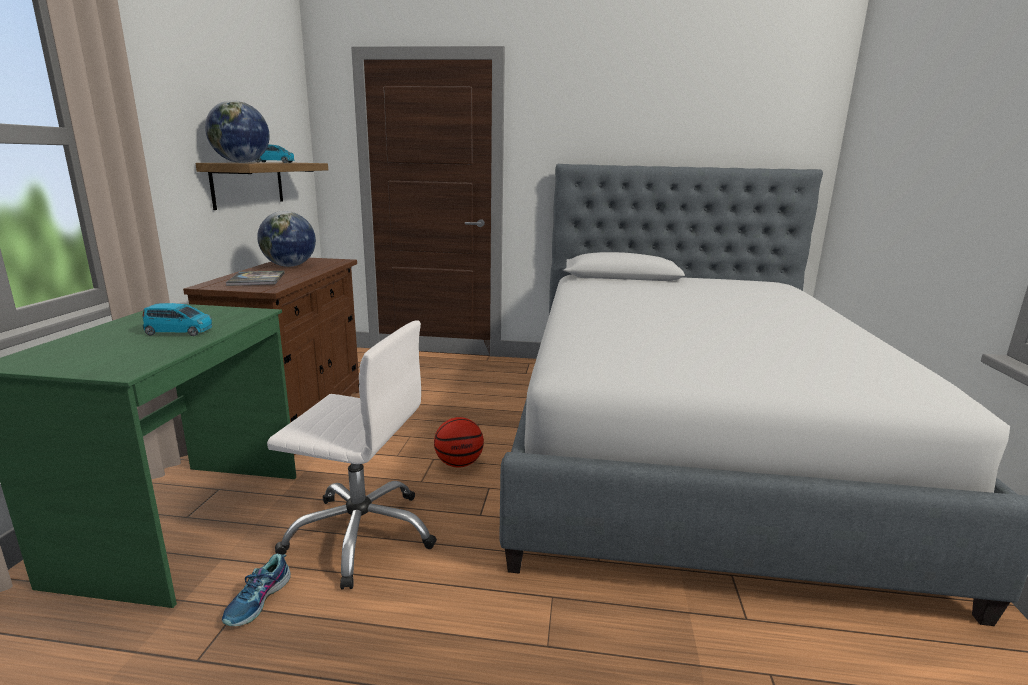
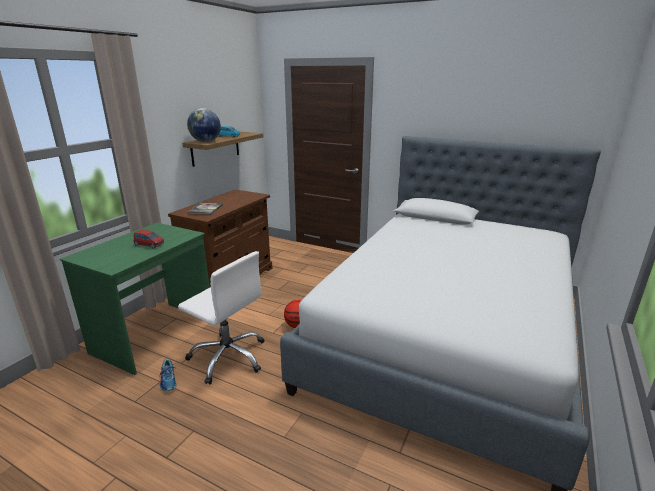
camera: 20 degrees right, 5 degrees up
(179, 332) = (149, 244): blue toy car -> red toy car
(259, 600) = (169, 380): shoe -> shoe turned 60 degrees counterclockwise
(289, 266) = (229, 198): globe -> none

